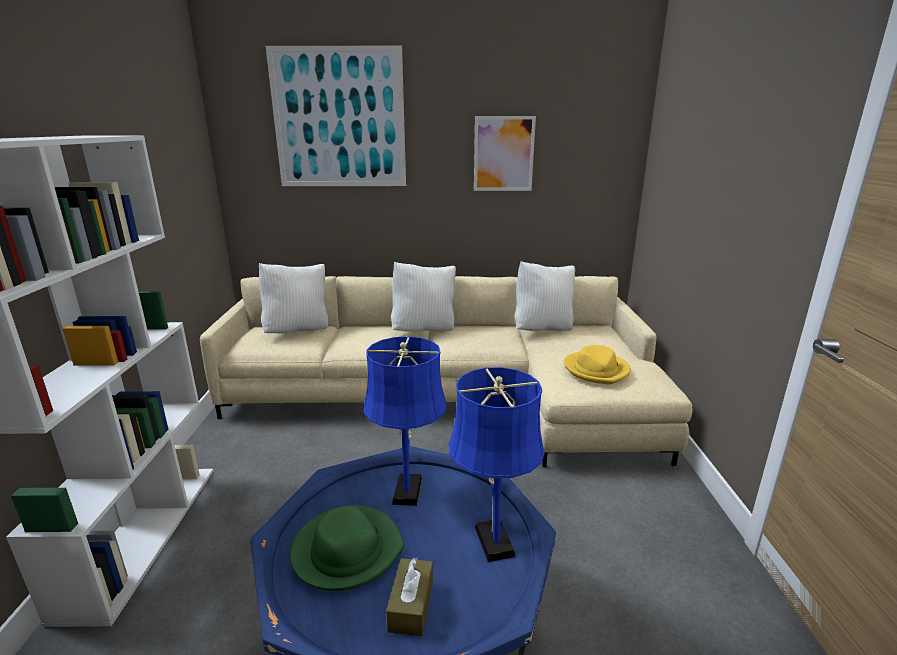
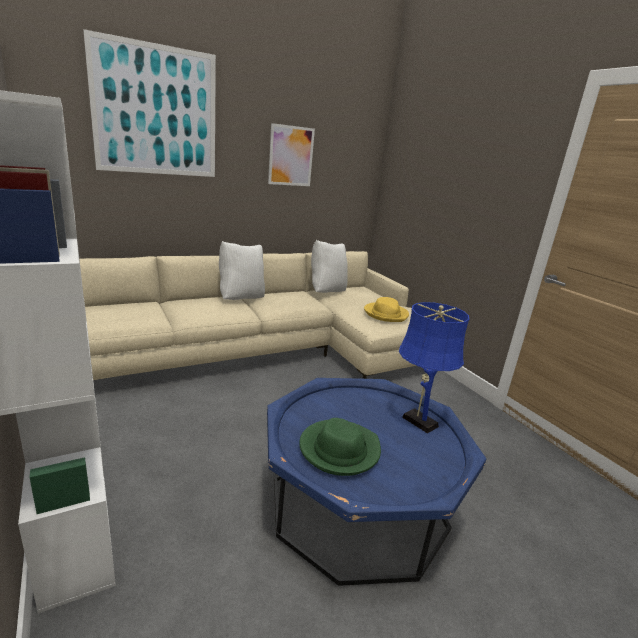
camera: 30 degrees left, 0 degrees up
(298, 330) = (129, 307): white pillow -> none
(408, 487) = (338, 404): blue table lamp -> none
(411, 605) = (410, 467): brown tissue box -> none

